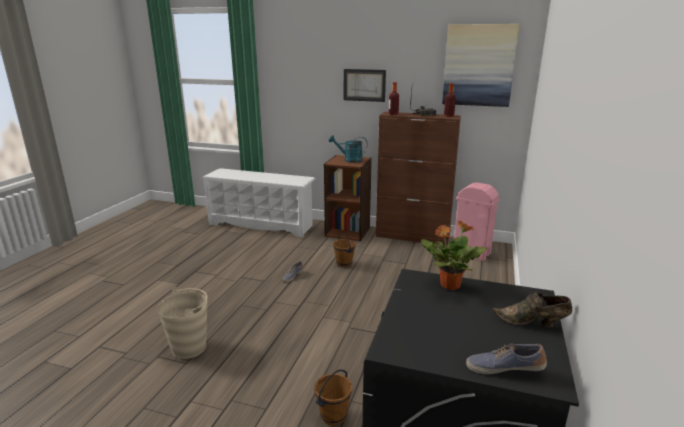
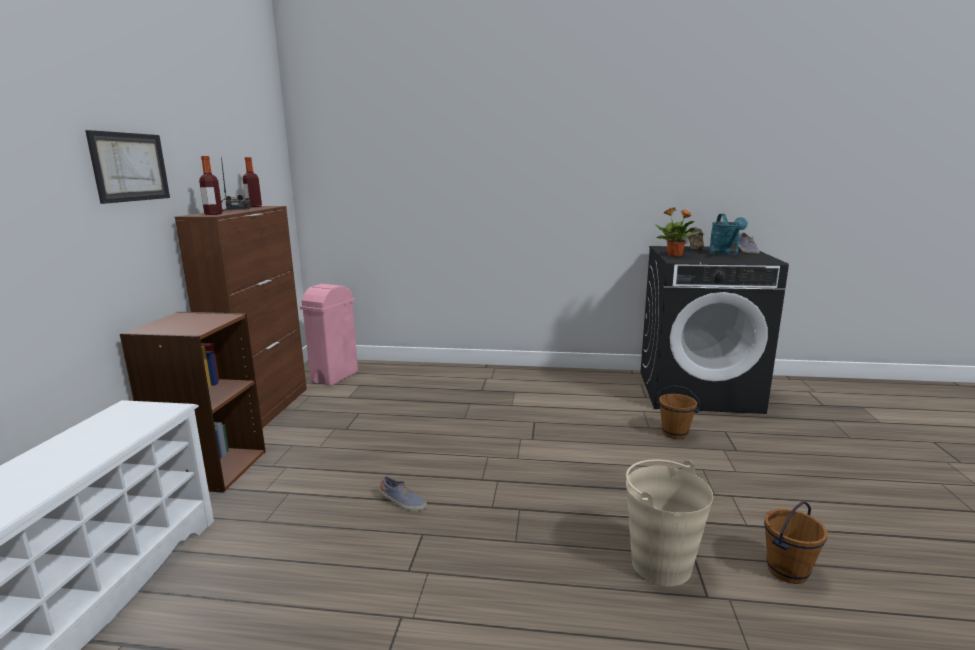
camera: 100 degrees left, 5 degrees down
(344, 264) = (356, 459): brown bucket -> brown bucket (788, 571)
(349, 160) = (185, 322): turquoise watering can -> turquoise watering can (725, 254)
(479, 65) = (250, 133): picture -> none

